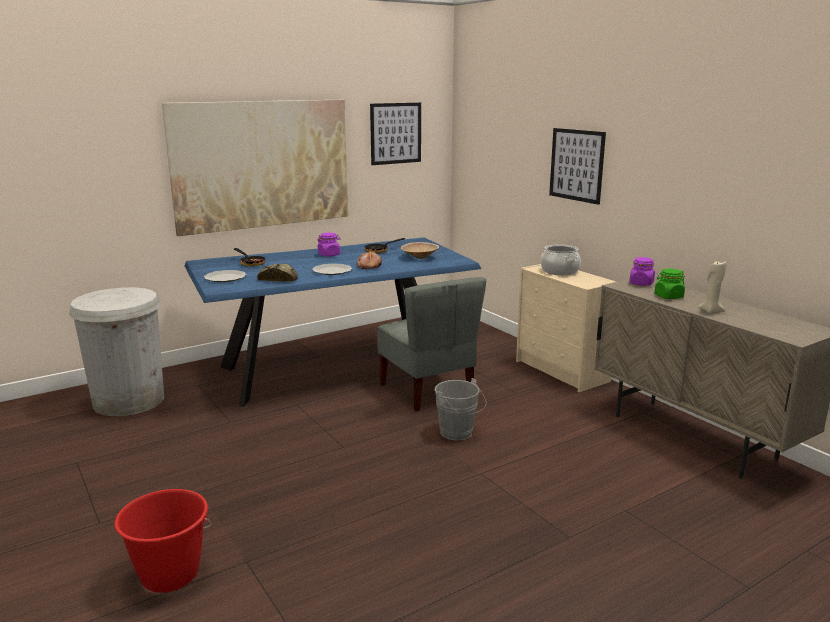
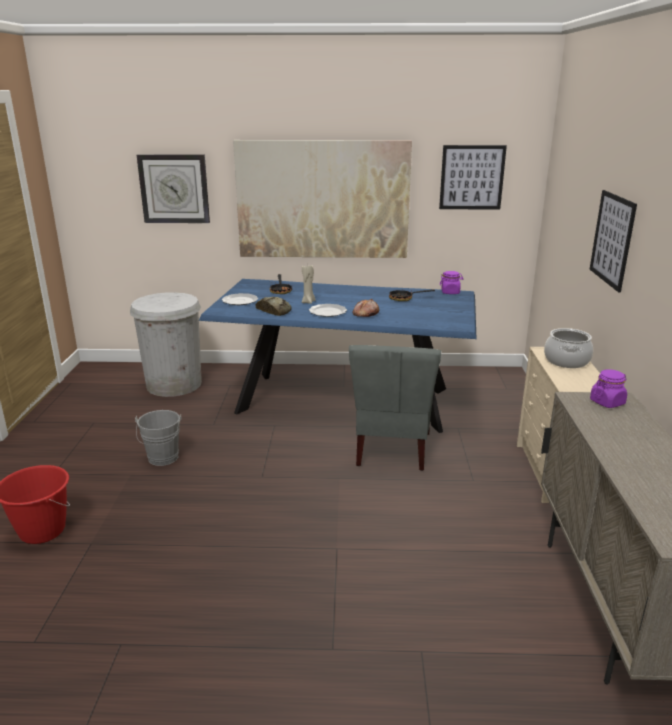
camera: 35 degrees right, 5 degrees up
(89, 163) = (174, 189): none -> wall clock
(329, 255) = (354, 294): purple jar -> purple jar (450, 292)
(419, 257) = (427, 314): beige bowl -> none
(458, 434) = (366, 502): grey bucket -> grey bucket (162, 459)
(668, 296) = (609, 429): green jar -> none
(710, 311) = (628, 464): beige candle -> beige candle (308, 302)

